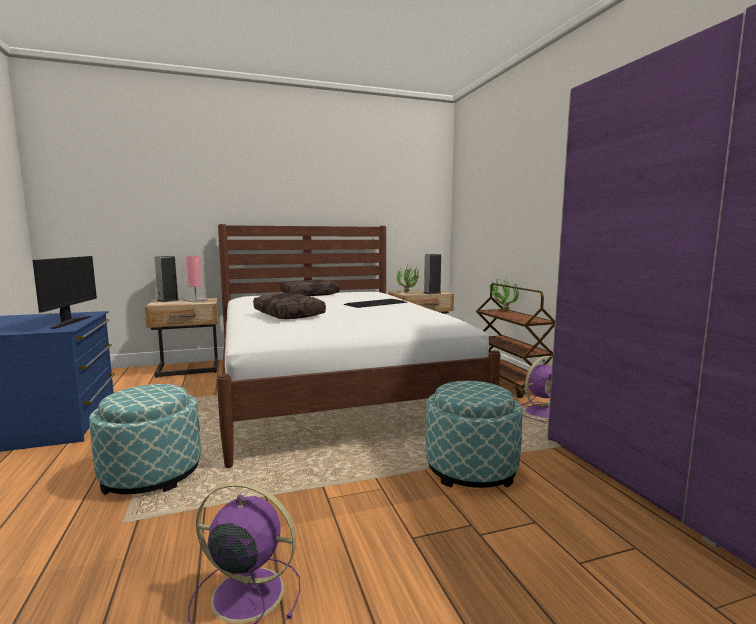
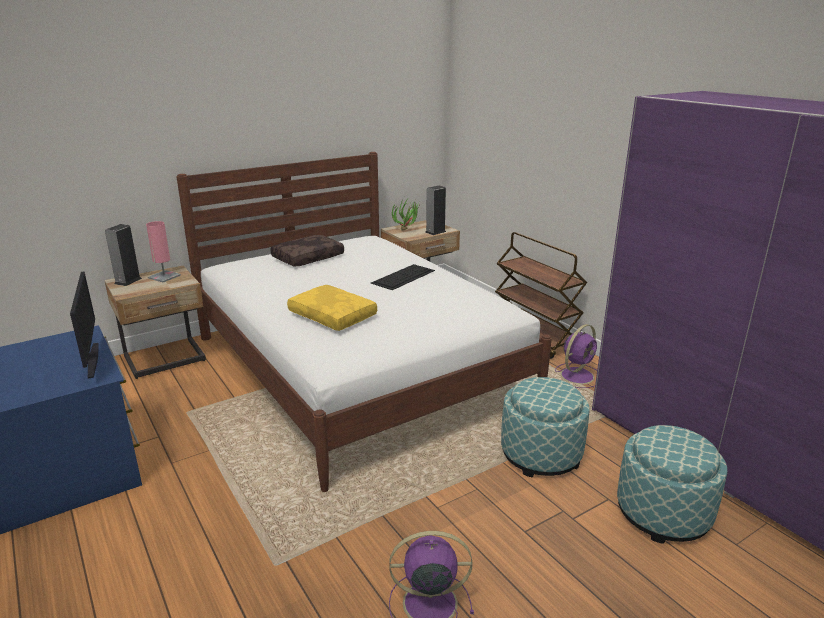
camera: 15 degrees left, 15 degrees up
(151, 474) = (255, 512): ottoman -> ottoman (662, 513)
(290, 315) = (334, 316): brown pillow -> yellow pillow
(502, 309) = (523, 259): potted plant -> none

